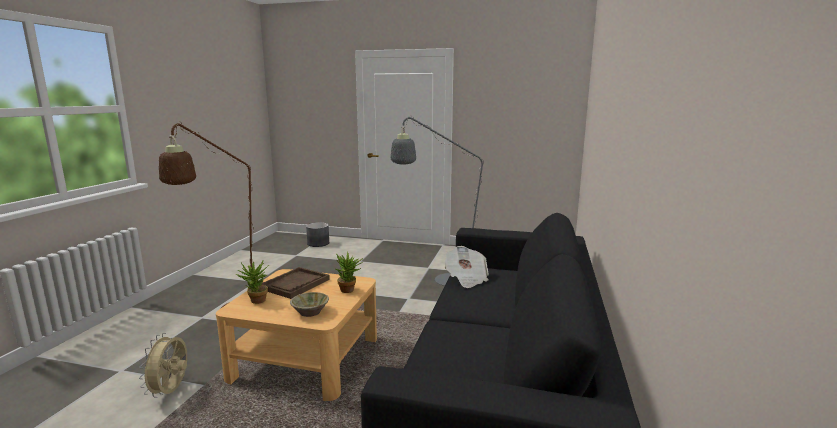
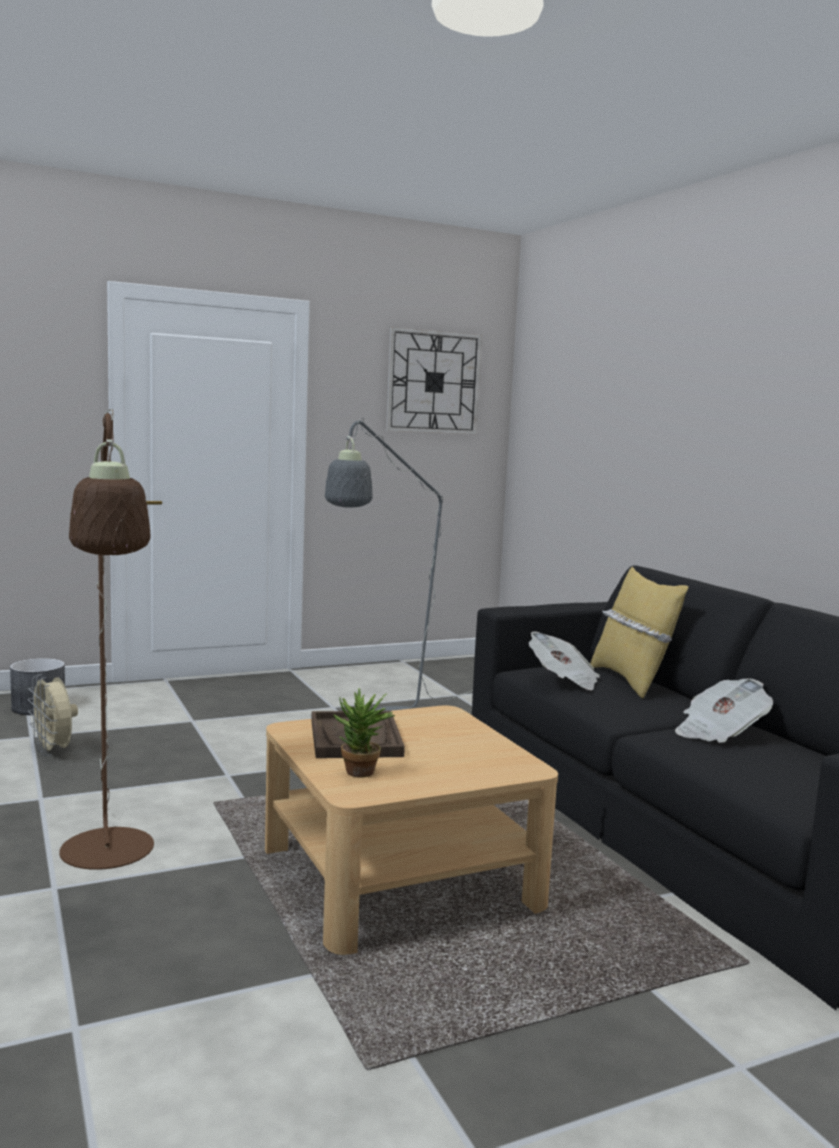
camera: 40 degrees left, 5 degrees down
(171, 391) = (268, 1008): beige fan -> beige fan (53, 752)
(310, 311) = (478, 764): beige bowl -> none
(349, 290) = (459, 727): potted plant -> none
(478, 334) = (719, 733): none -> newspaper
(508, 288) = (631, 681): none -> yellow pillow
(530, 88) = (433, 382): none -> wall clock

